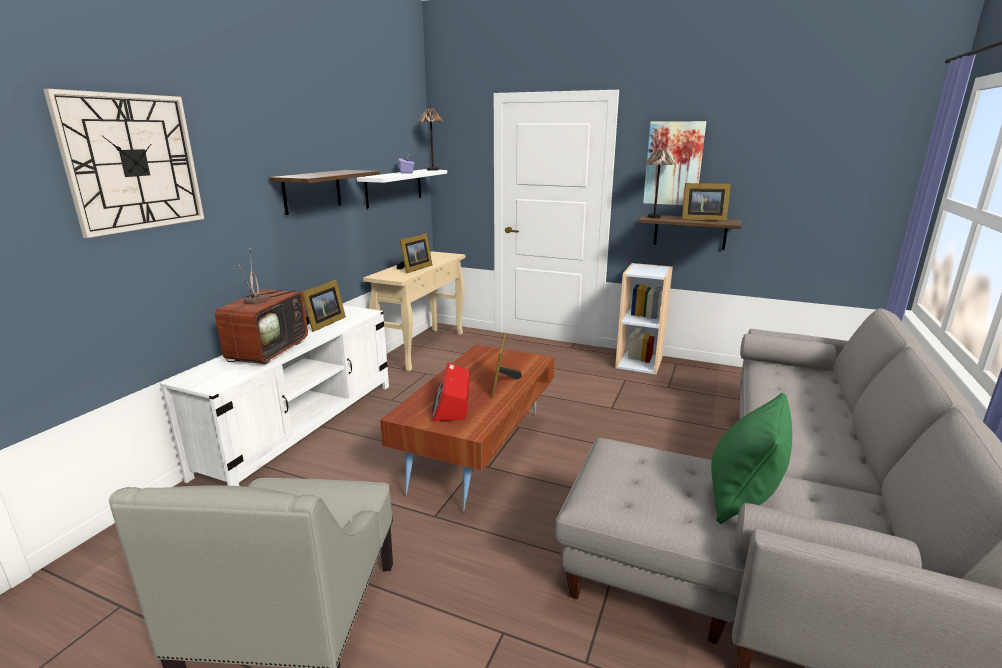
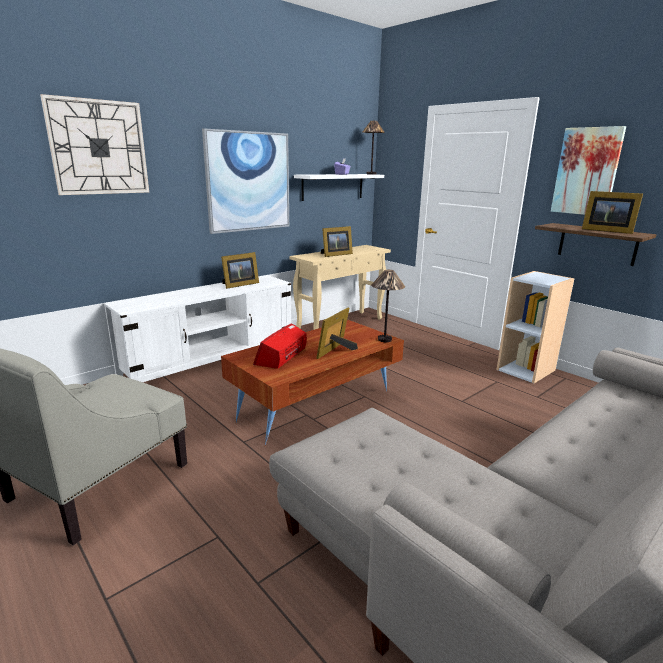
camera: 25 degrees right, 0 degrees up
(268, 350) = (184, 295): television -> none
(312, 191) = (248, 182): shelf -> picture
(654, 217) = (555, 225): table lamp -> table lamp (384, 339)
(742, 497) = (445, 487): green pillow -> none

